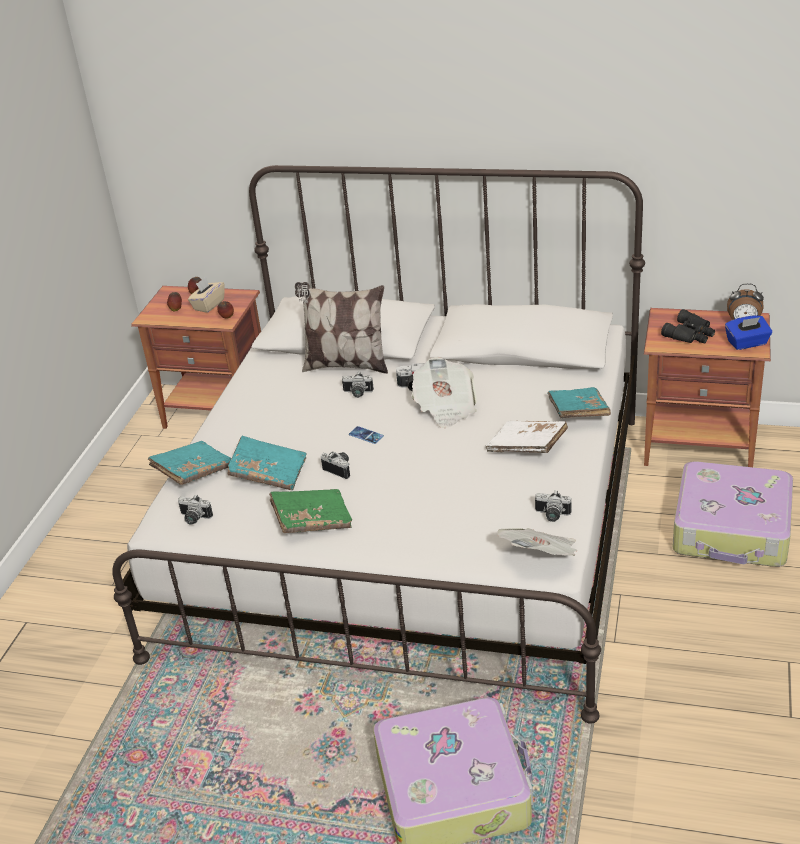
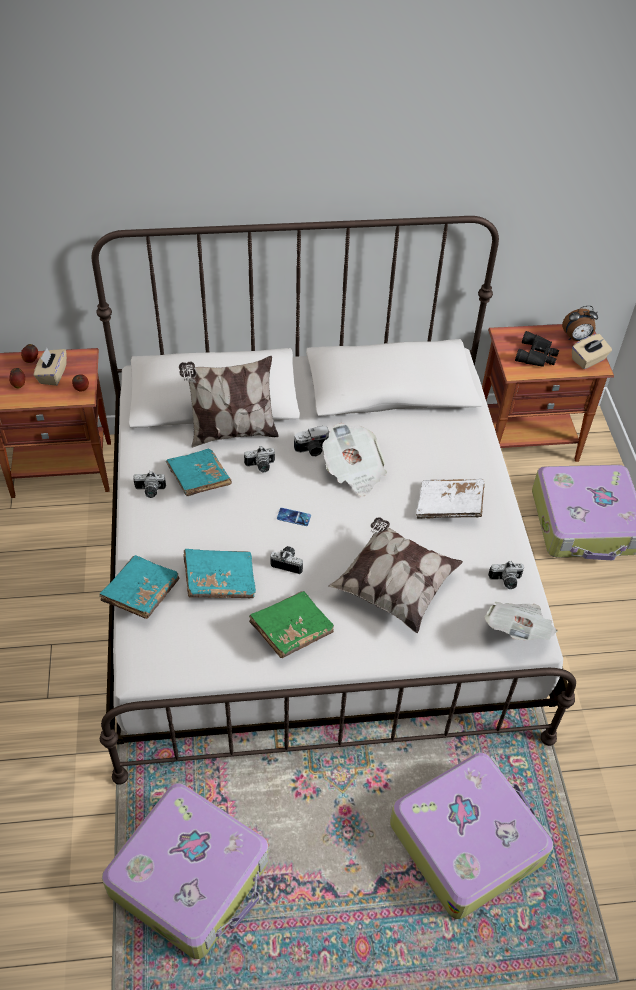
camera: 25 degrees left, 15 degrees up
(163, 754) = (191, 876): none -> suitcase
(194, 518) = (171, 652): camera -> camera (150, 491)
(433, 502) = (394, 586): none -> pillow
(578, 413) = (476, 459): turquoise book -> turquoise book (199, 480)
(747, 343) = (588, 360): blue tissue box -> beige tissue box

